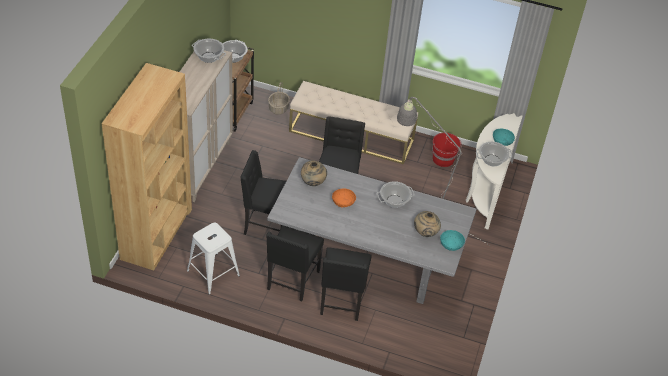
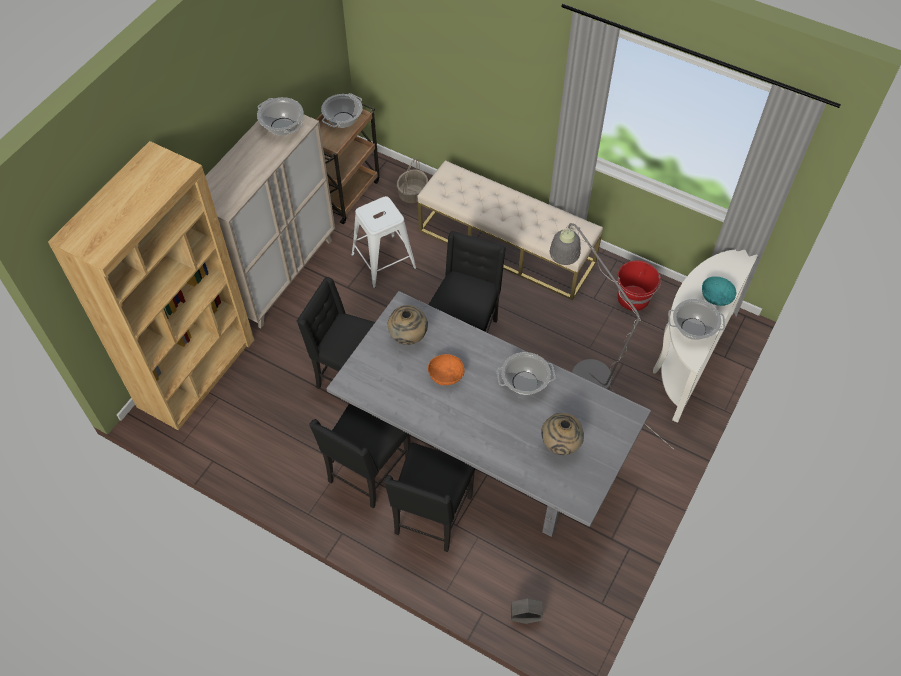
camera: 15 degrees right, 10 degrees up
(213, 273) = (258, 445): white stool -> white stool (383, 261)
(417, 351) = (525, 617): none -> grey planter
(451, 245) = (596, 470): turquoise bowl -> none

